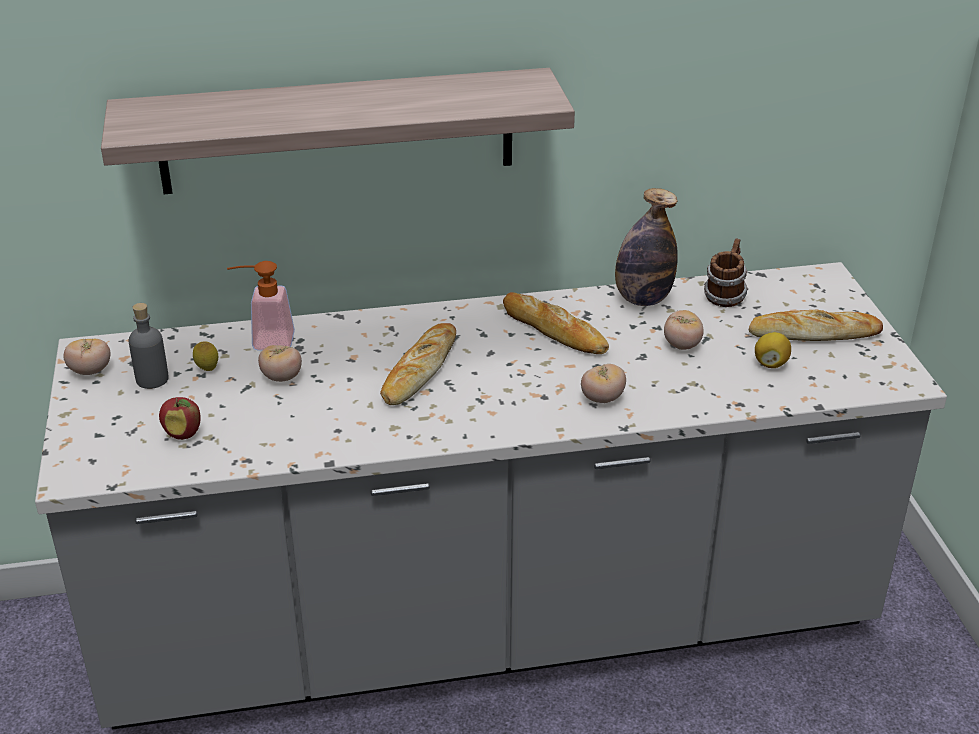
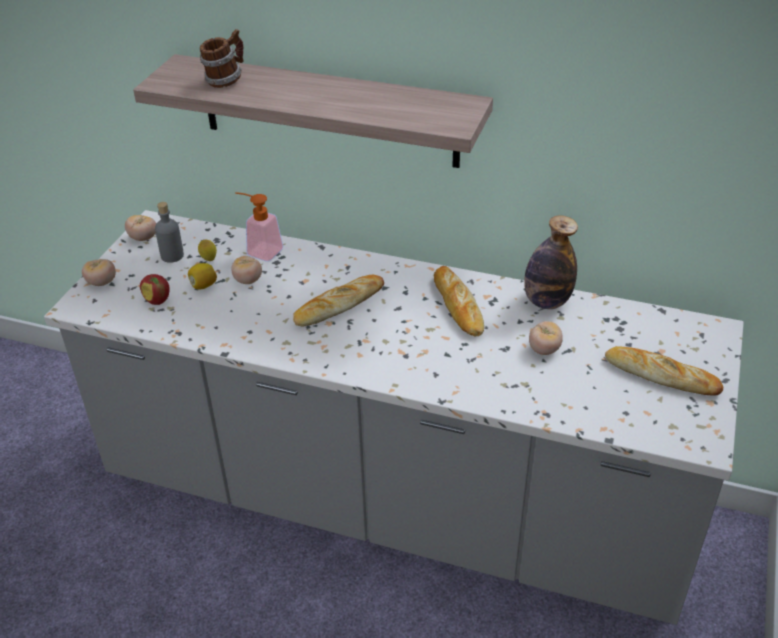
camera: 30 degrees right, 5 degrees up
(602, 398) = (446, 372): tomato -> tomato (102, 282)
(724, 296) = (614, 320): mug -> mug (225, 80)
(770, 363) = (602, 389): lemon -> lemon (203, 285)

